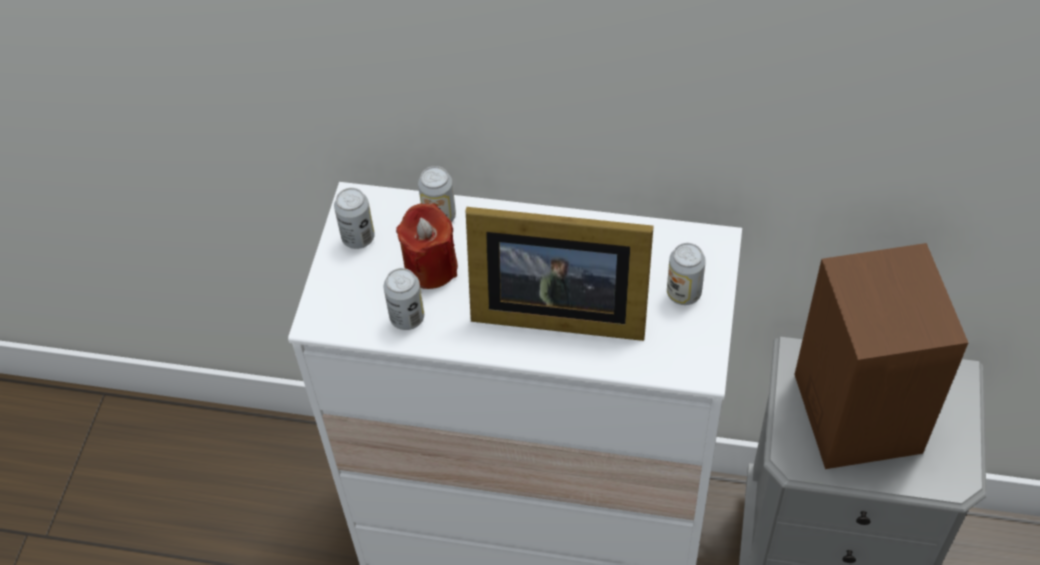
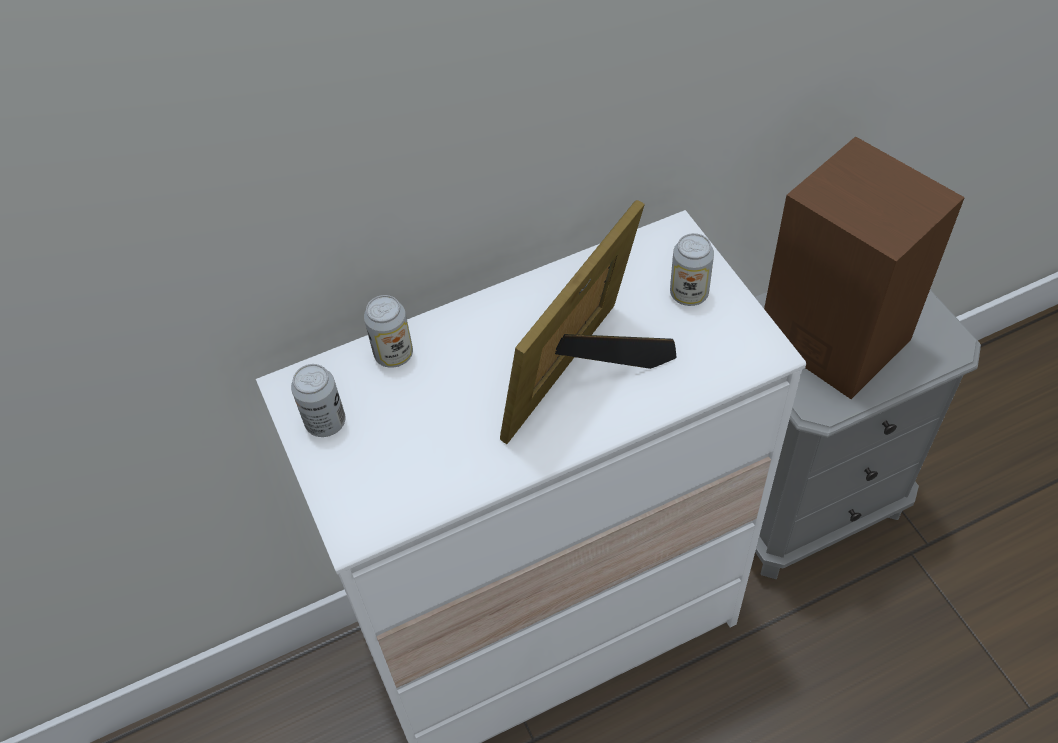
camera: 35 degrees left, 0 degrees up
(407, 318) = (447, 471): can -> none
(431, 267) = (428, 408): red candle -> none
(554, 309) = (585, 377): picture frame -> picture frame turned 150 degrees clockwise

